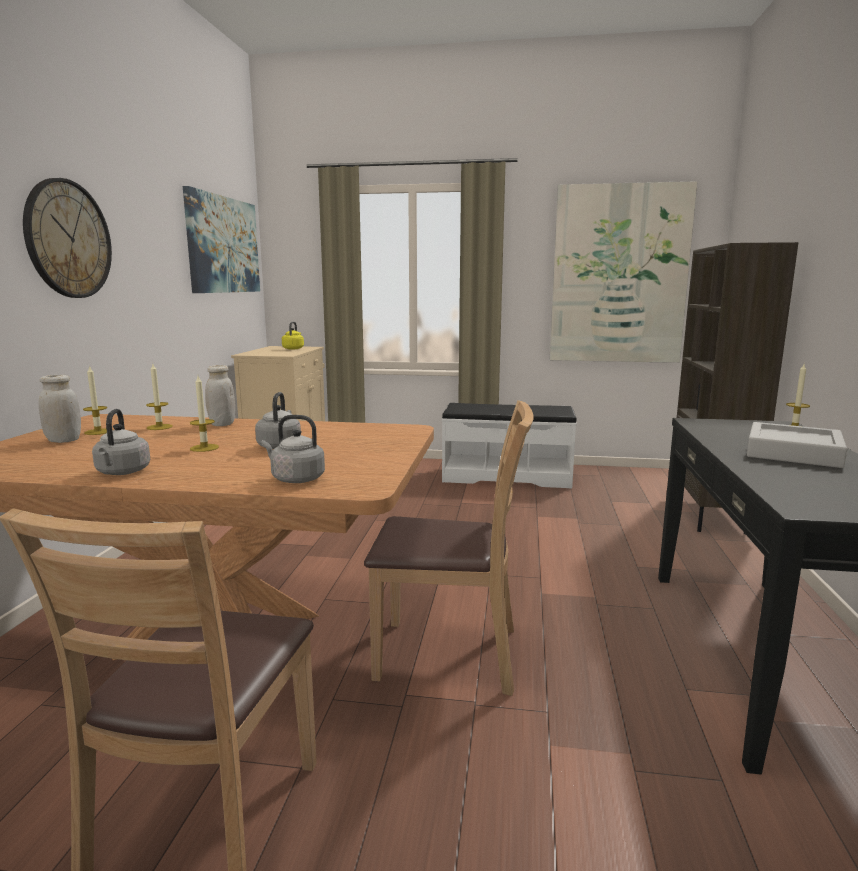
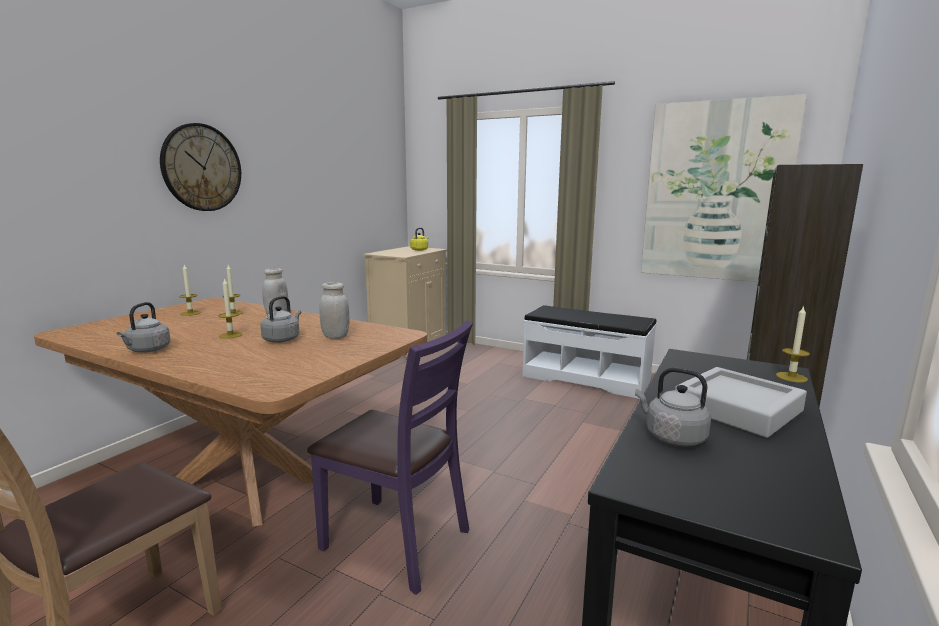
camera: 20 degrees right, 0 degrees up
(63, 440) = (159, 318): white jar -> white jar (335, 336)
(223, 245) = (362, 165): picture -> none
(295, 479) = (242, 372): grey kettle -> grey kettle (672, 437)
(449, 655) = (396, 541): brown chair -> purple chair

